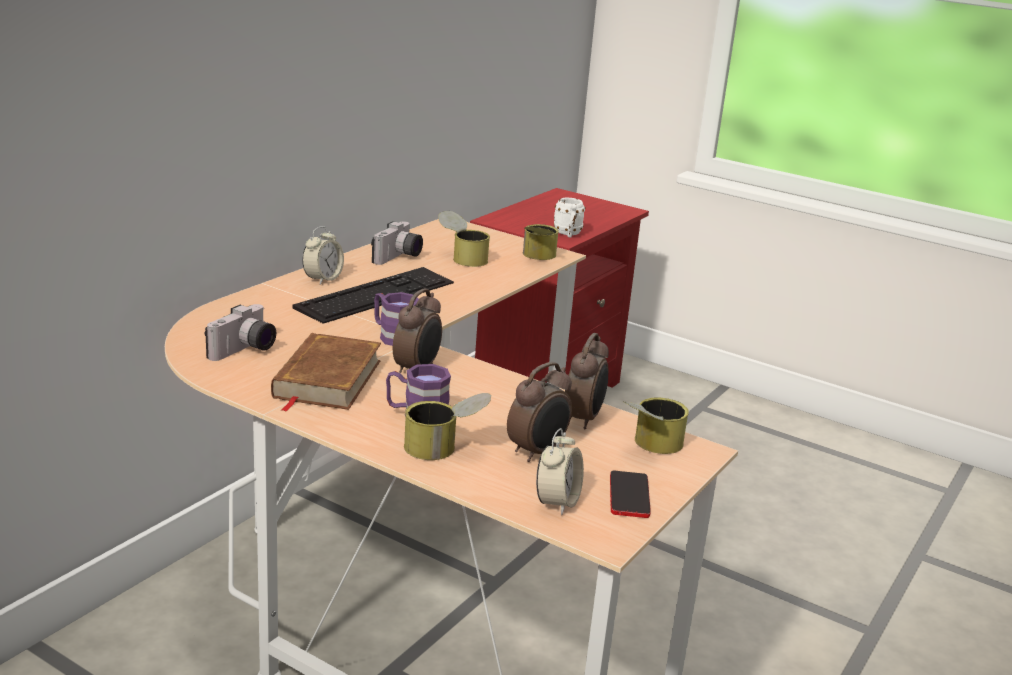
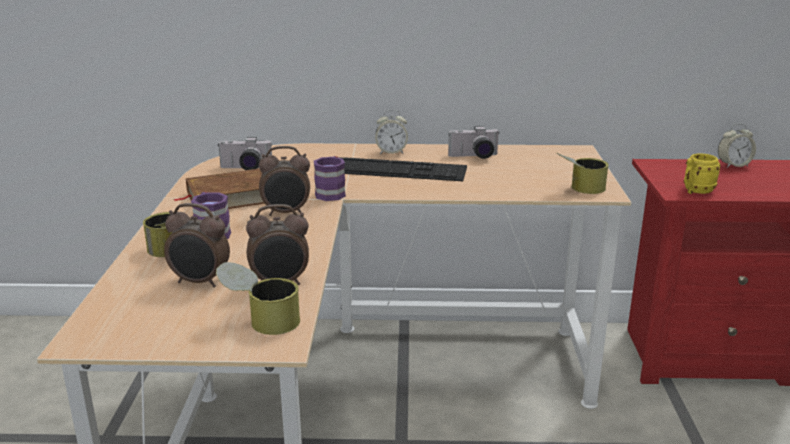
camera: 60 degrees right, 0 degrees up
(462, 257) = (519, 170): can -> none
(557, 502) = (122, 309): alarm clock -> alarm clock (733, 165)
(568, 234) = (695, 191): white mug -> yellow mug
(629, 496) = (159, 333): phone -> none

